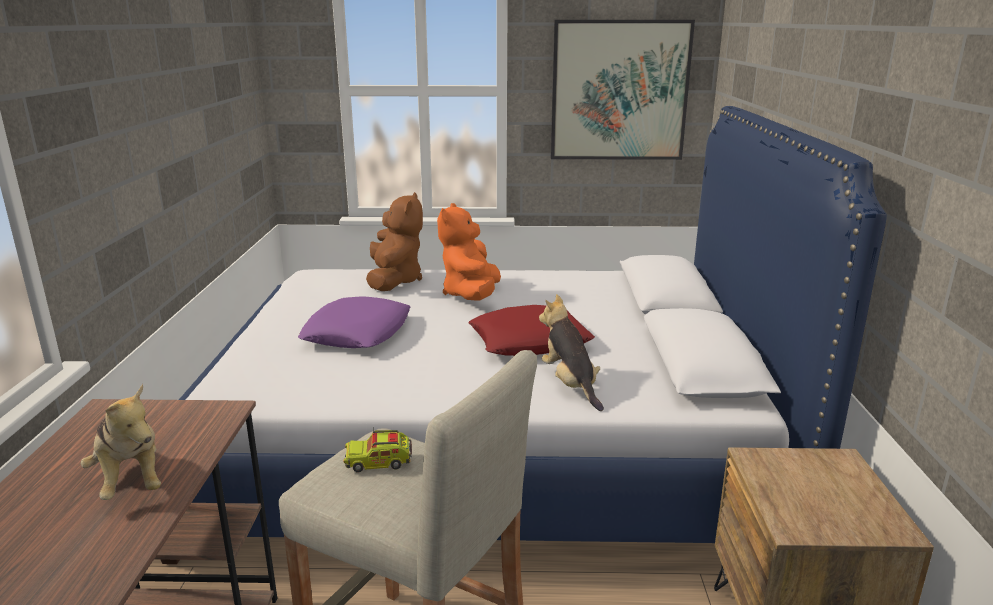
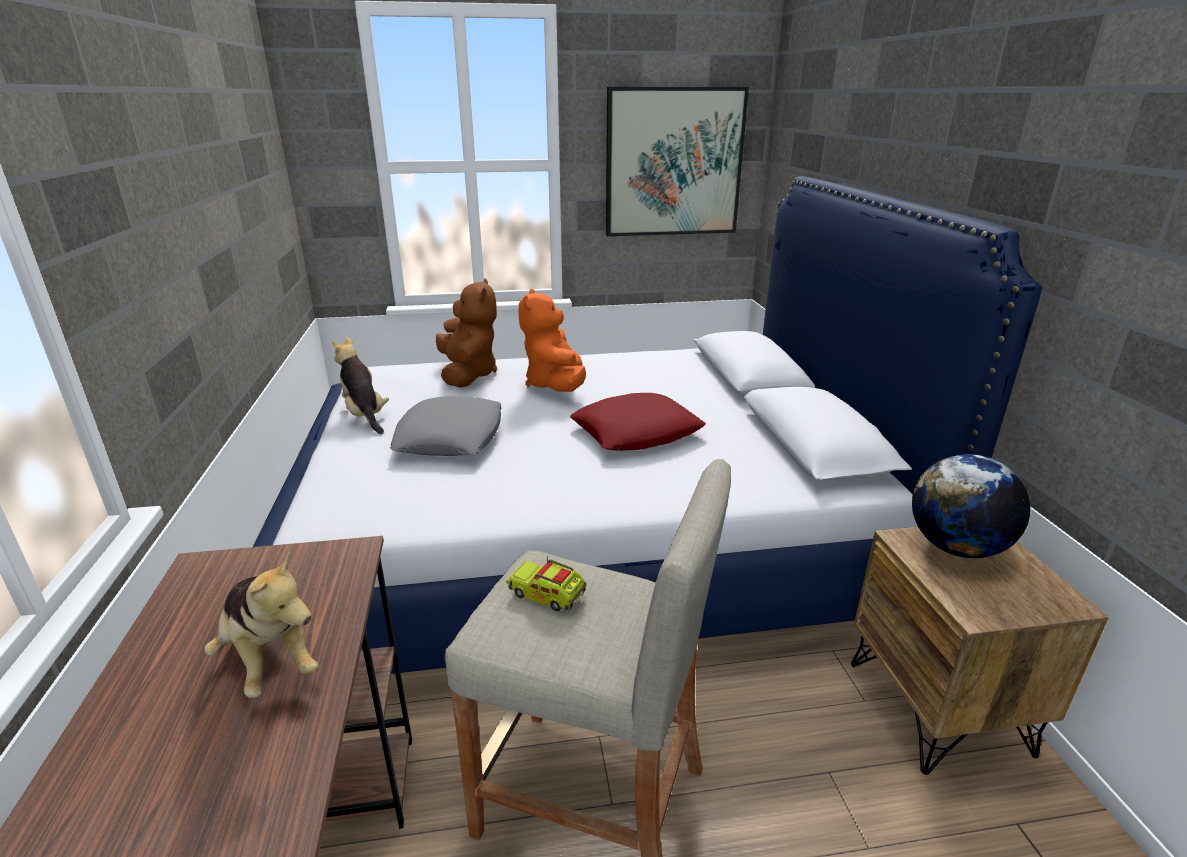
camera: 10 degrees left, 5 degrees up
(357, 333) = (450, 437): purple pillow -> grey pillow
(379, 462) = (547, 594): toy truck -> toy truck turned 45 degrees clockwise
(570, 384) = (698, 477): plush toy -> plush toy (365, 415)
(804, 470) = (956, 548): none -> globe

